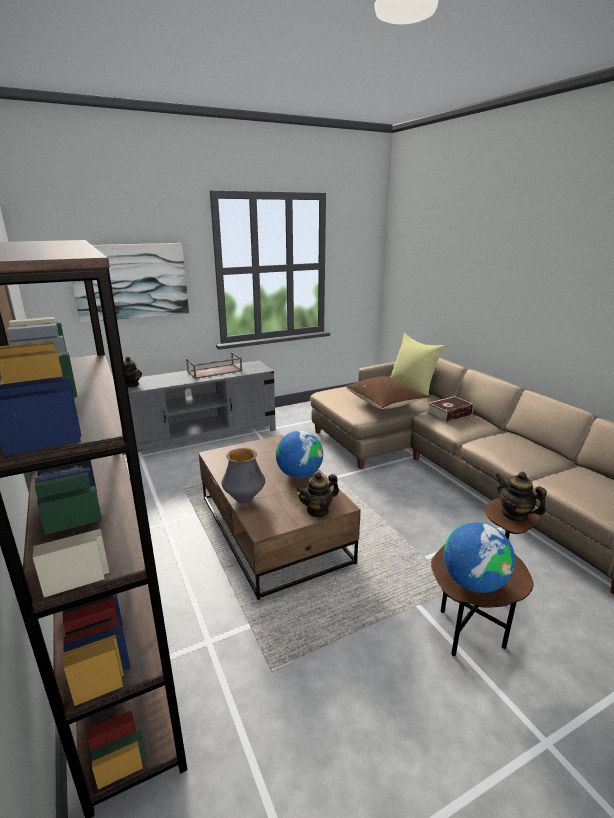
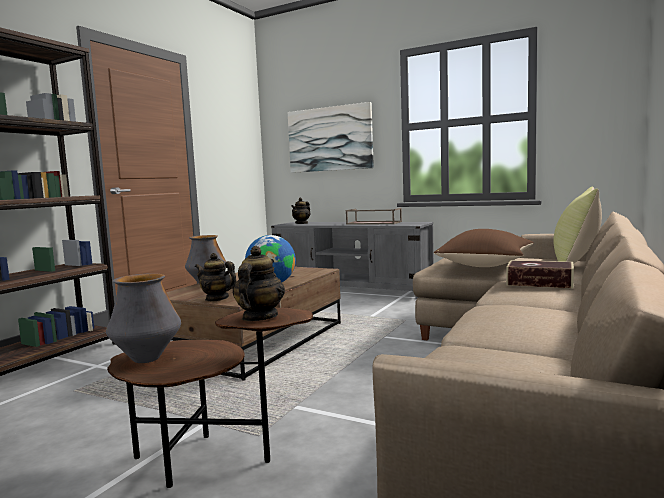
camera: 55 degrees right, 15 degrees down
(473, 583) = (147, 359): globe -> vase

